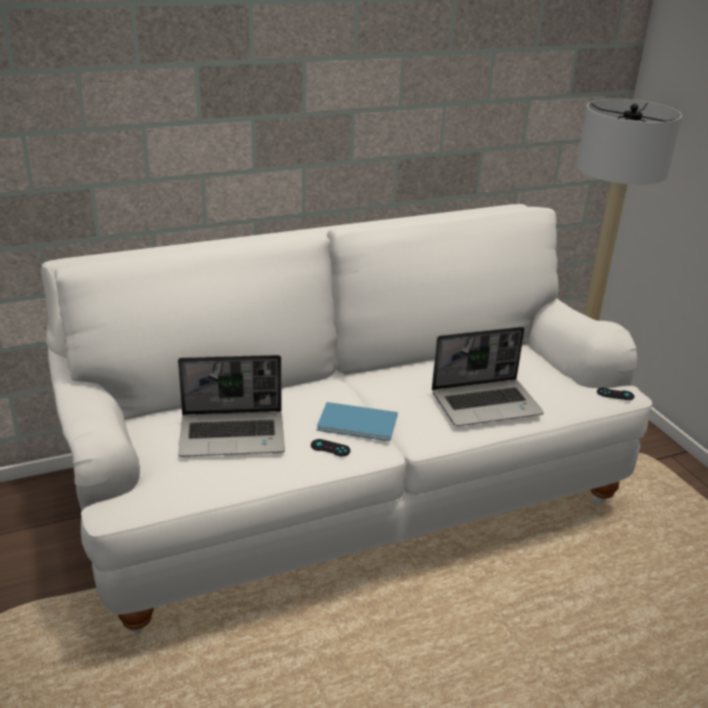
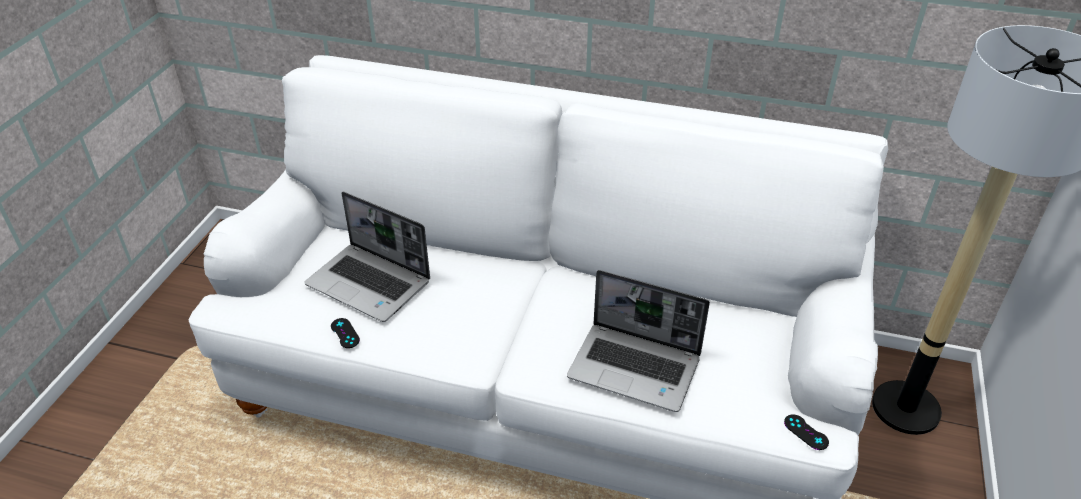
camera: 40 degrees right, 10 degrees up
(330, 448) = (431, 338): black game controller -> black game controller (345, 333)
(359, 424) = (485, 327): blue book -> none

